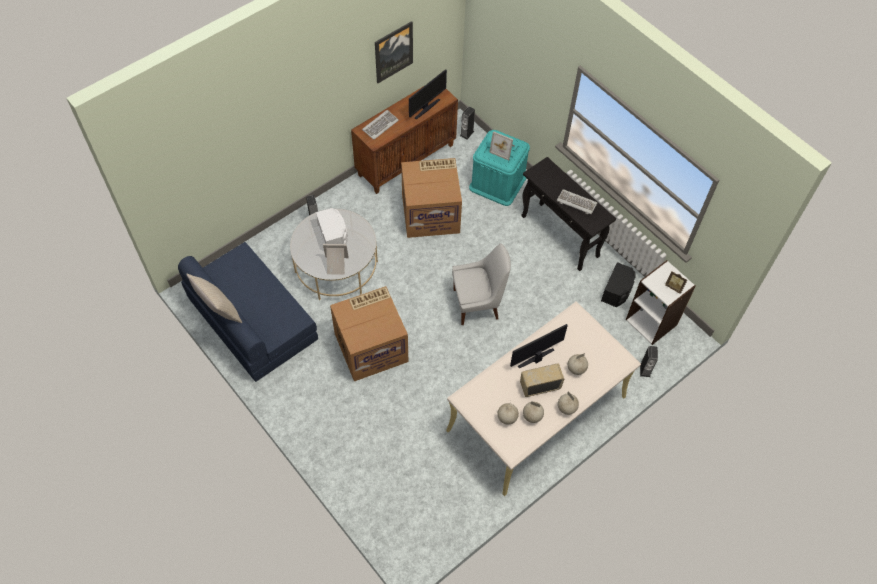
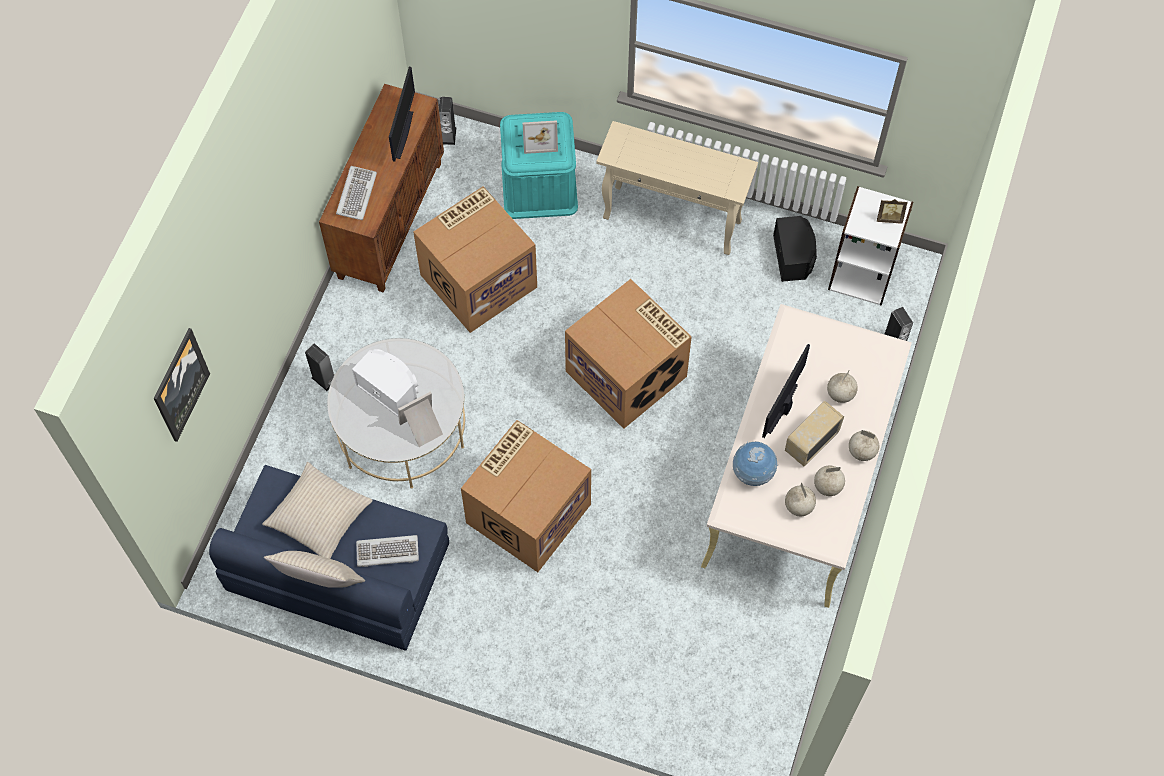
camera: 30 degrees left, 5 degrees up
(252, 282) = (319, 516): none -> beige pillow
(393, 51) = (337, 81): picture -> picture (180, 384)
(478, 304) = (628, 374): white chair -> cardboard box
(493, 384) = (752, 473): none -> globe
(560, 236) = (673, 220): black console table -> beige console table
(576, 203) = (693, 167): keyboard -> keyboard (387, 552)

